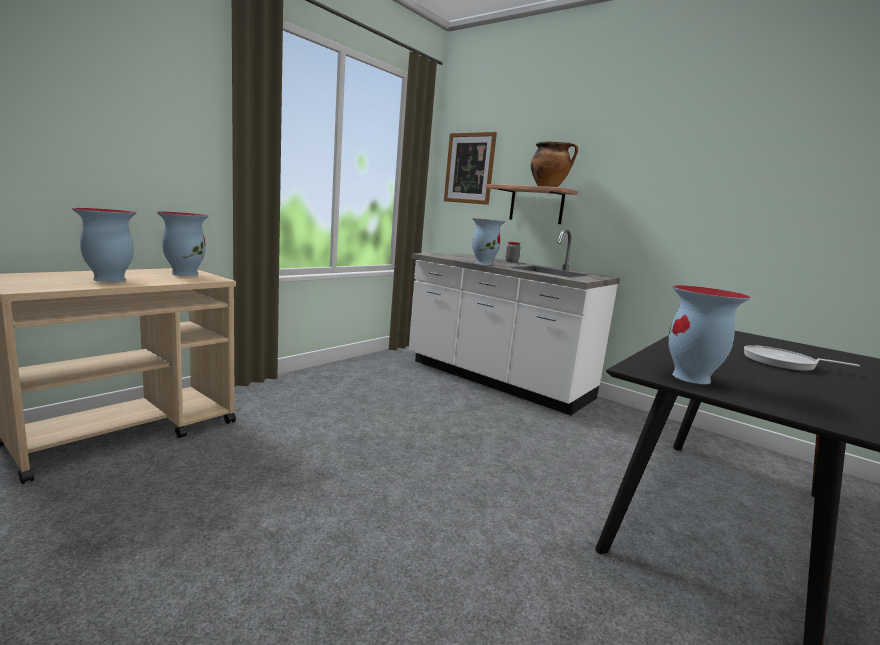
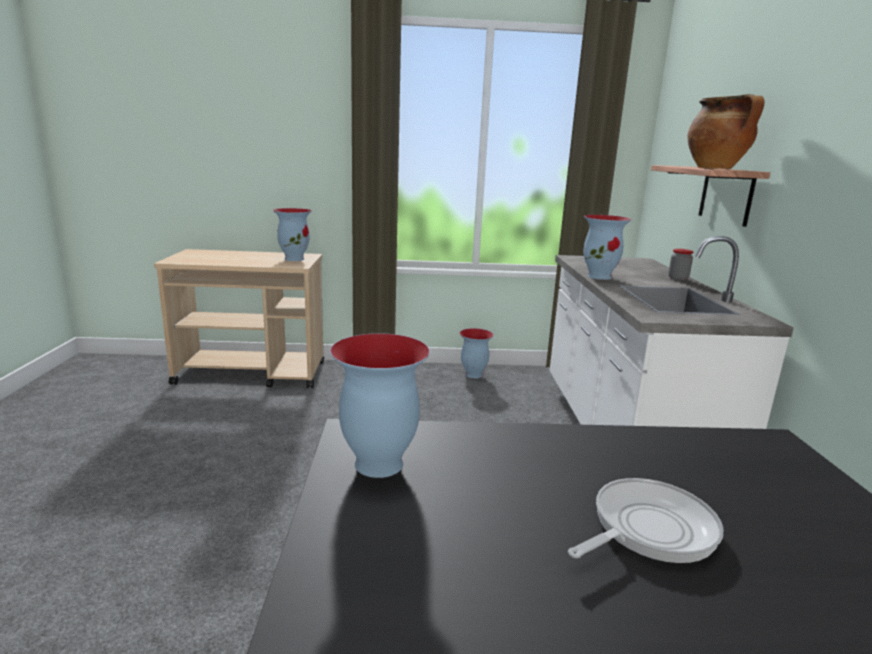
camera: 50 degrees right, 5 degrees up
(109, 279) = (233, 259): vase -> vase (473, 375)
(469, 168) = (675, 140): picture -> none
(783, 363) = (648, 529): frying pan -> frying pan turned 75 degrees clockwise

